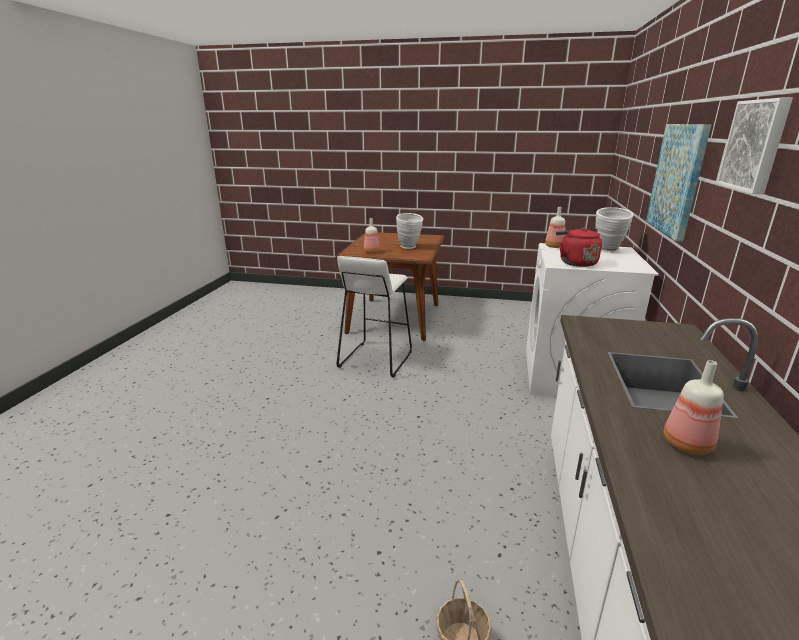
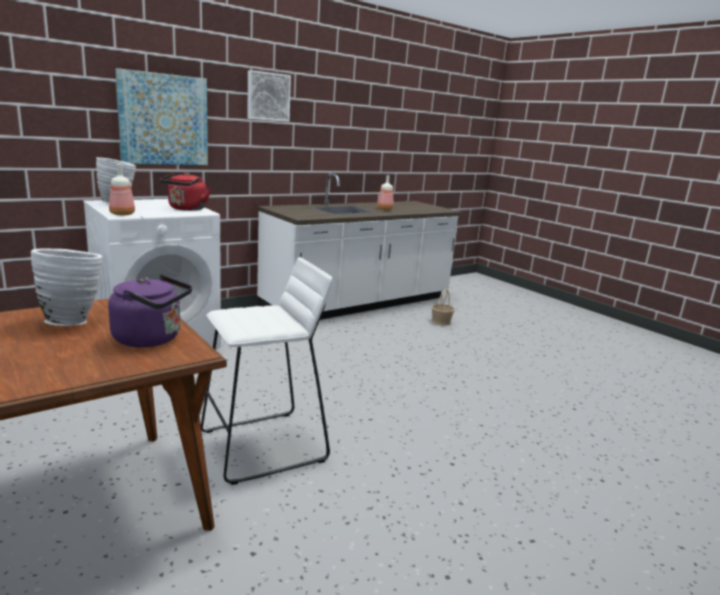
camera: 140 degrees left, 5 degrees down
(371, 252) = (151, 339): bottle -> purple kettle

